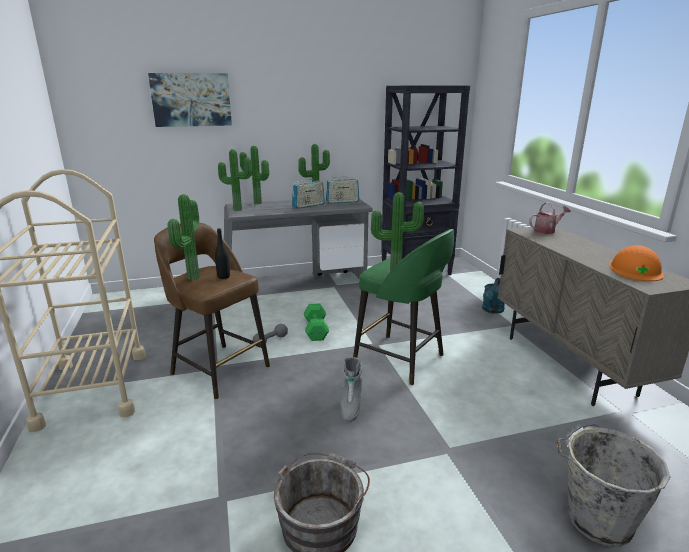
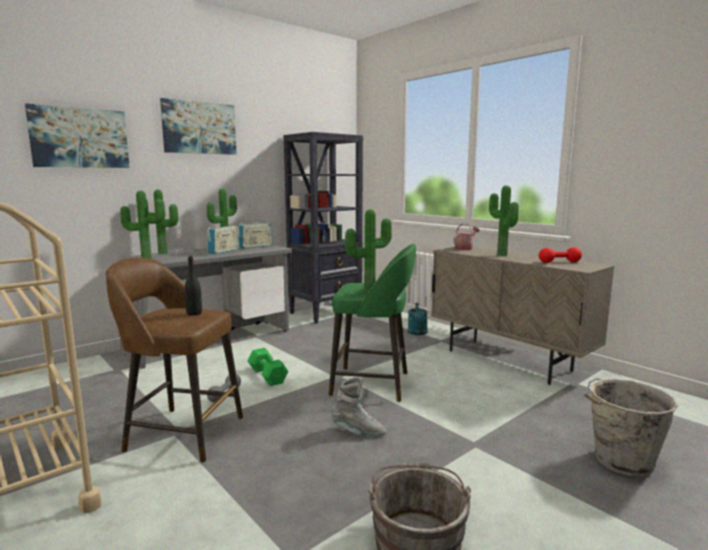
camera: 25 degrees left, 10 degrees down
(191, 277) = (154, 318): potted plant -> potted plant (500, 255)
(297, 83) = (199, 128): none -> picture
(350, 406) = (358, 432): grey boot -> grey boot turned 60 degrees counterclockwise
(636, 270) = (559, 262): orange hard hat -> red dumbbell

